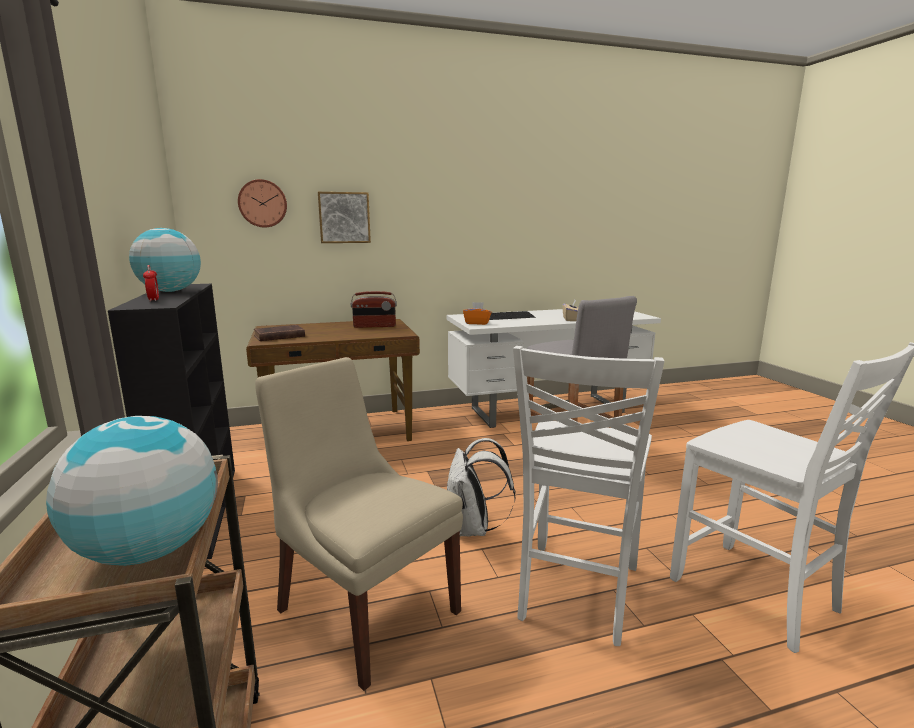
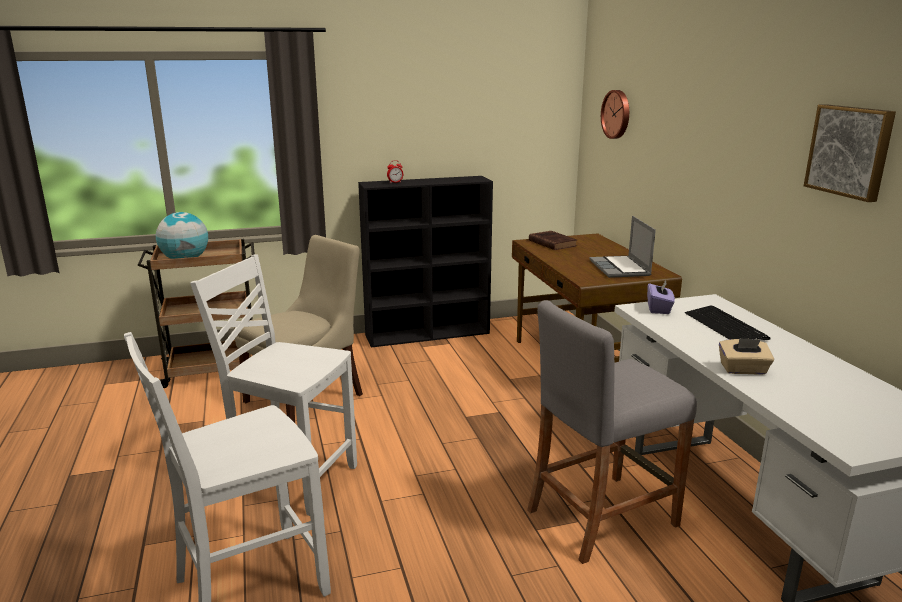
camera: 90 degrees right, 5 degrees up
(170, 291) = (438, 180): globe -> none
(344, 217) = (661, 138): picture -> picture (850, 151)
(374, 326) = (620, 268): radio -> laptop
(474, 528) = (390, 436): white backpack -> none
(477, 323) = (659, 308): orange tissue box -> purple tissue box

